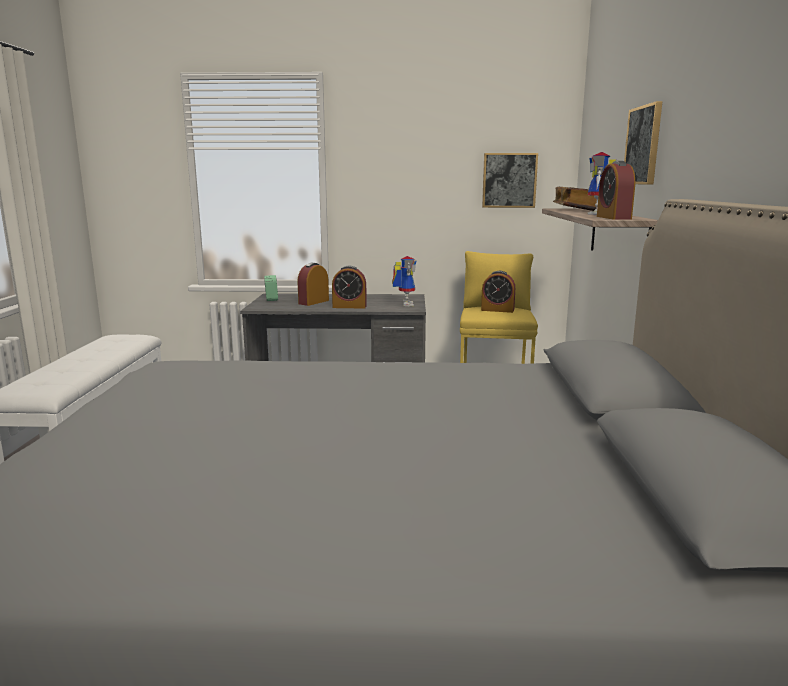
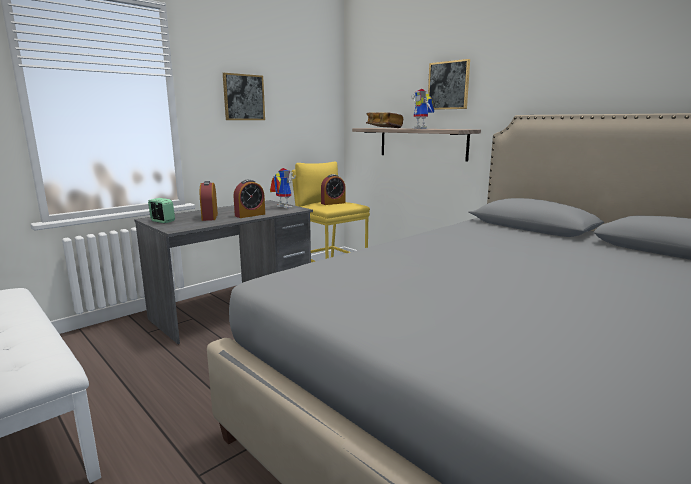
camera: 45 degrees left, 0 degrees up
(509, 180) = (308, 109): picture -> picture (243, 97)
(613, 218) = (453, 129): alarm clock -> none

